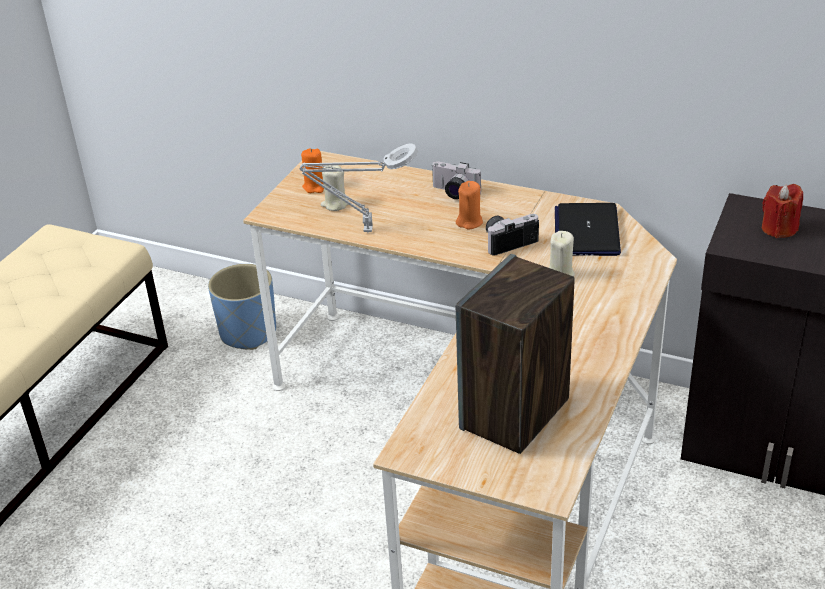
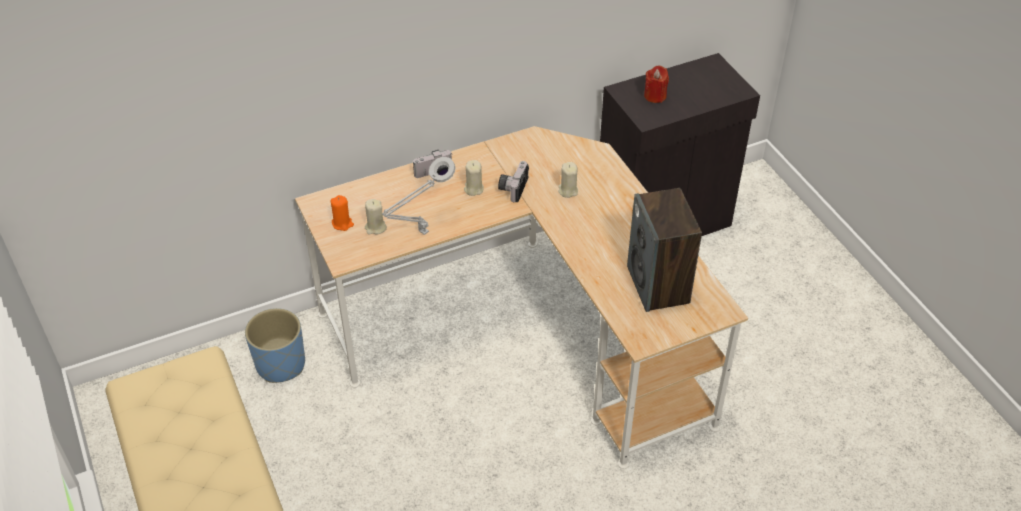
camera: 50 degrees left, 10 degrees up
(469, 222) = (473, 189): orange candle -> beige candle
(587, 231) = (543, 154): laptop -> none

